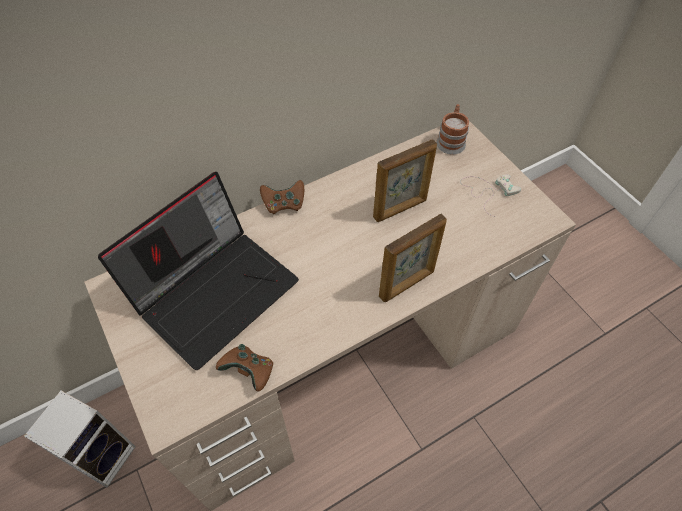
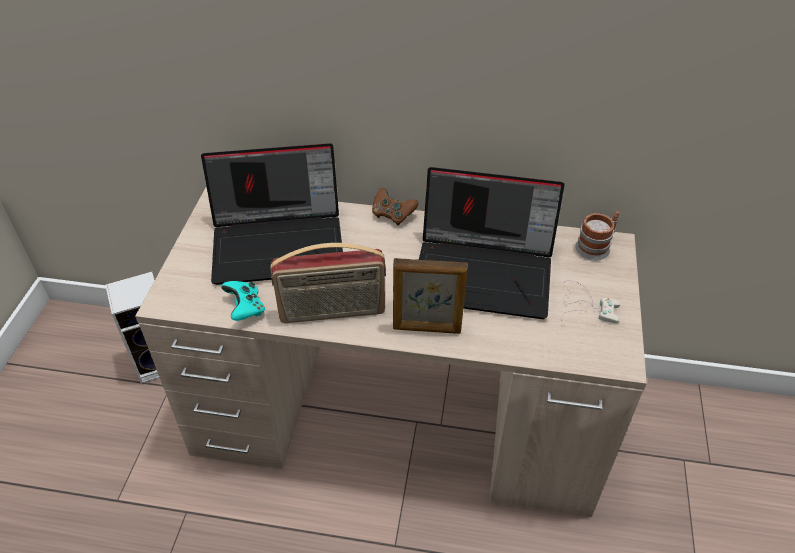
camera: 40 degrees right, 10 degrees down
(249, 371) = (245, 309): brown game controller -> turquoise game controller
(324, 322) = (332, 312): none -> radio
(400, 209) = (485, 272): picture frame -> laptop

